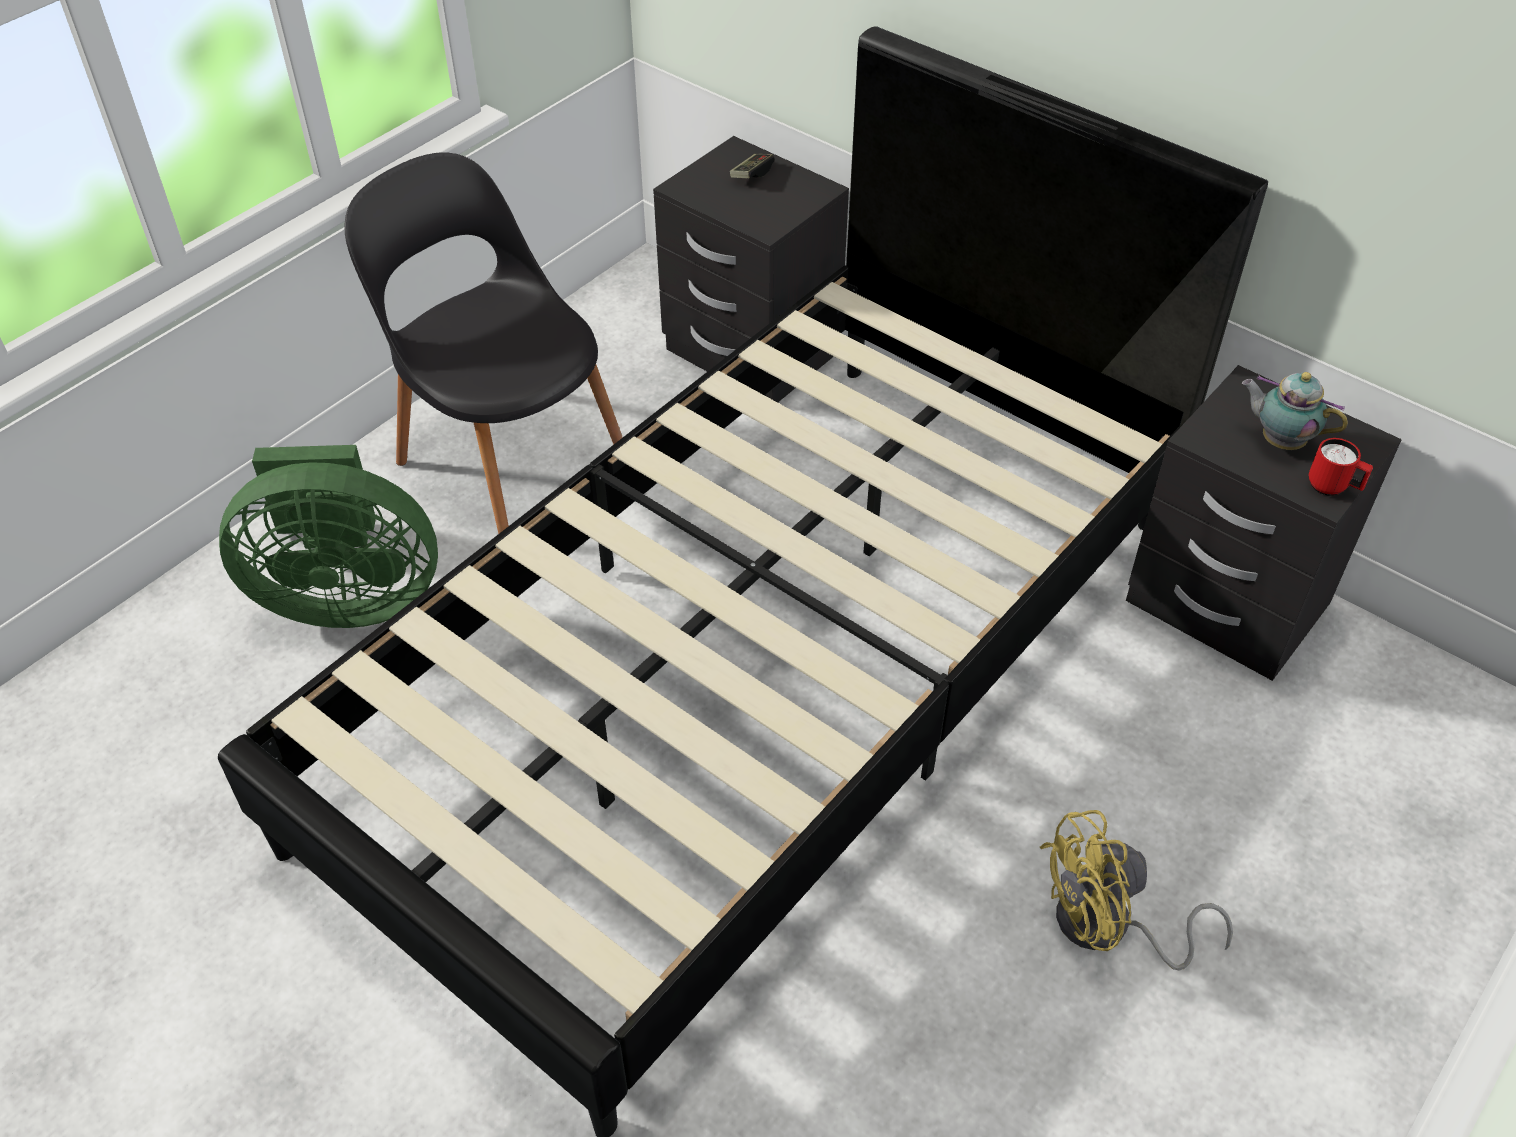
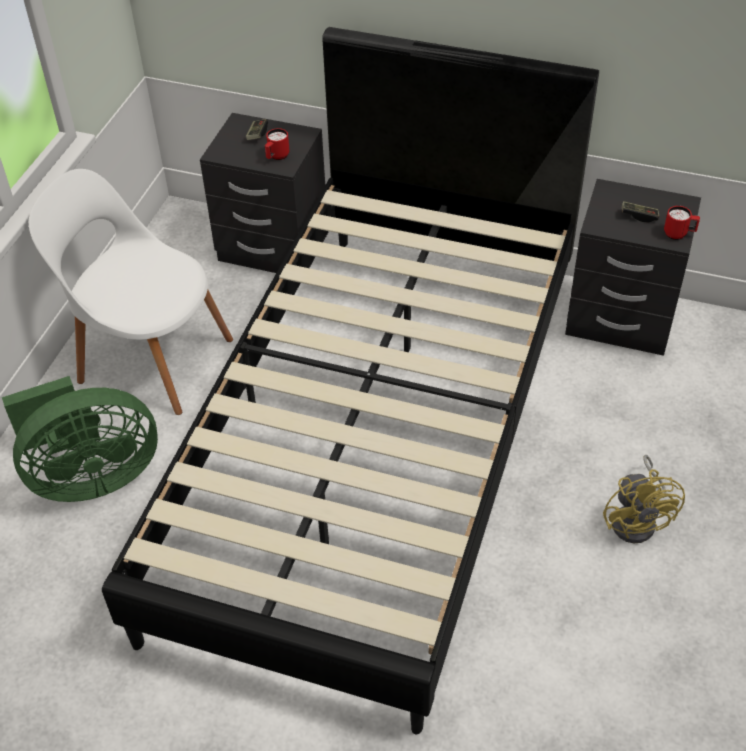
camera: 20 degrees left, 0 degrees up
(508, 456) = (150, 357): black chair -> white chair
(762, 212) = (277, 157): none -> red mug
(1107, 928) = (638, 520): yellow fan -> yellow fan turned 60 degrees counterclockwise
(1279, 441) = (639, 216): teapot -> game controller

